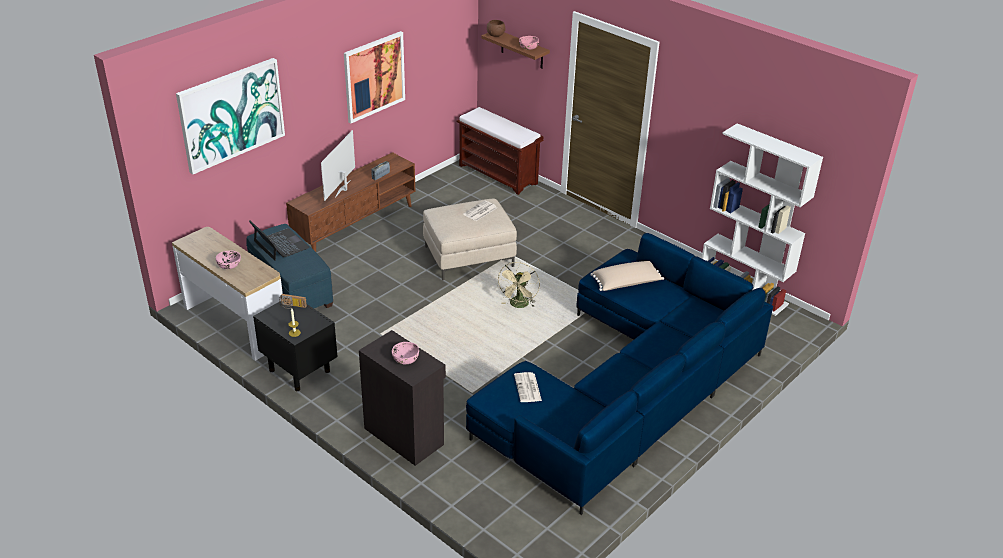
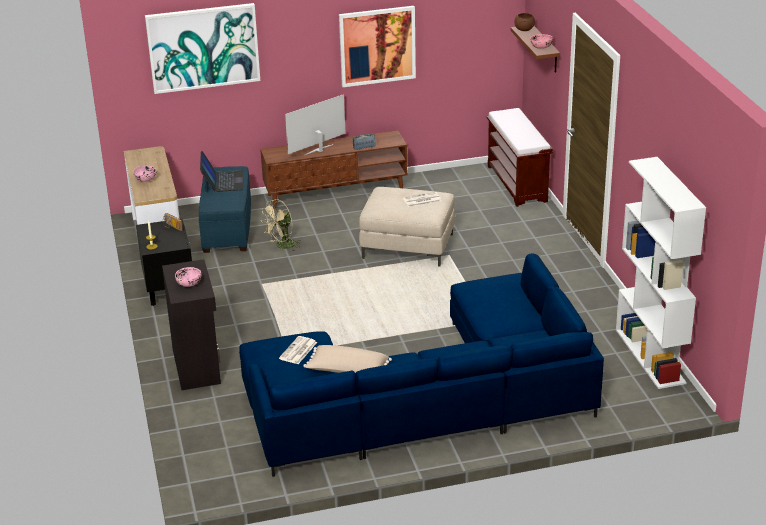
camera: 35 degrees right, 5 degrees down
(518, 305) = (407, 299): beige fan -> beige fan (282, 246)
(626, 284) = (490, 299): beige pillow -> beige pillow (347, 371)

